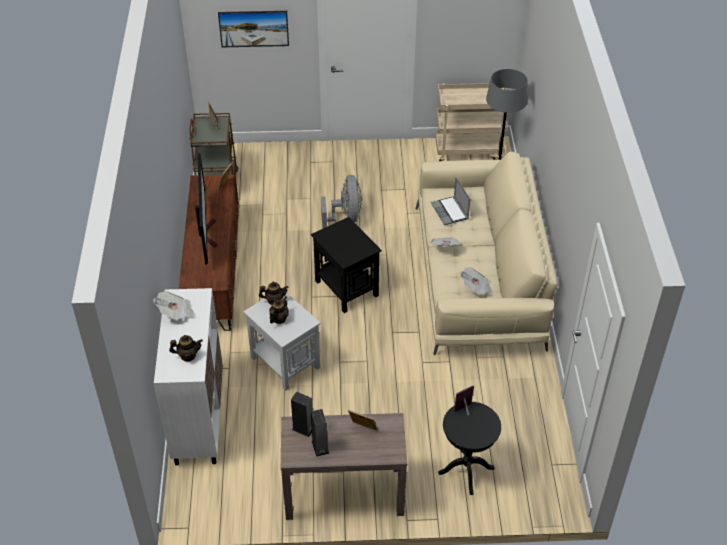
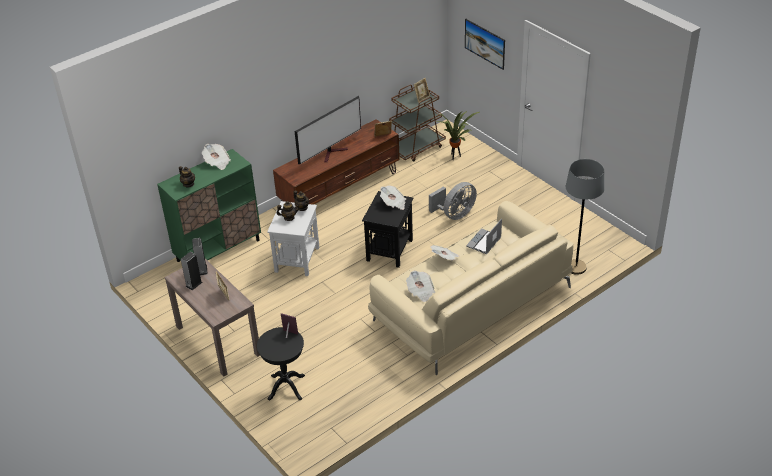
camera: 55 degrees right, 5 degrees down
(199, 419) = (219, 250): white cabinet -> green cabinet
(264, 170) = (455, 157): none -> potted plant
(343, 234) = (393, 203): none -> newspaper
(469, 150) = (599, 234): beige cart -> none

